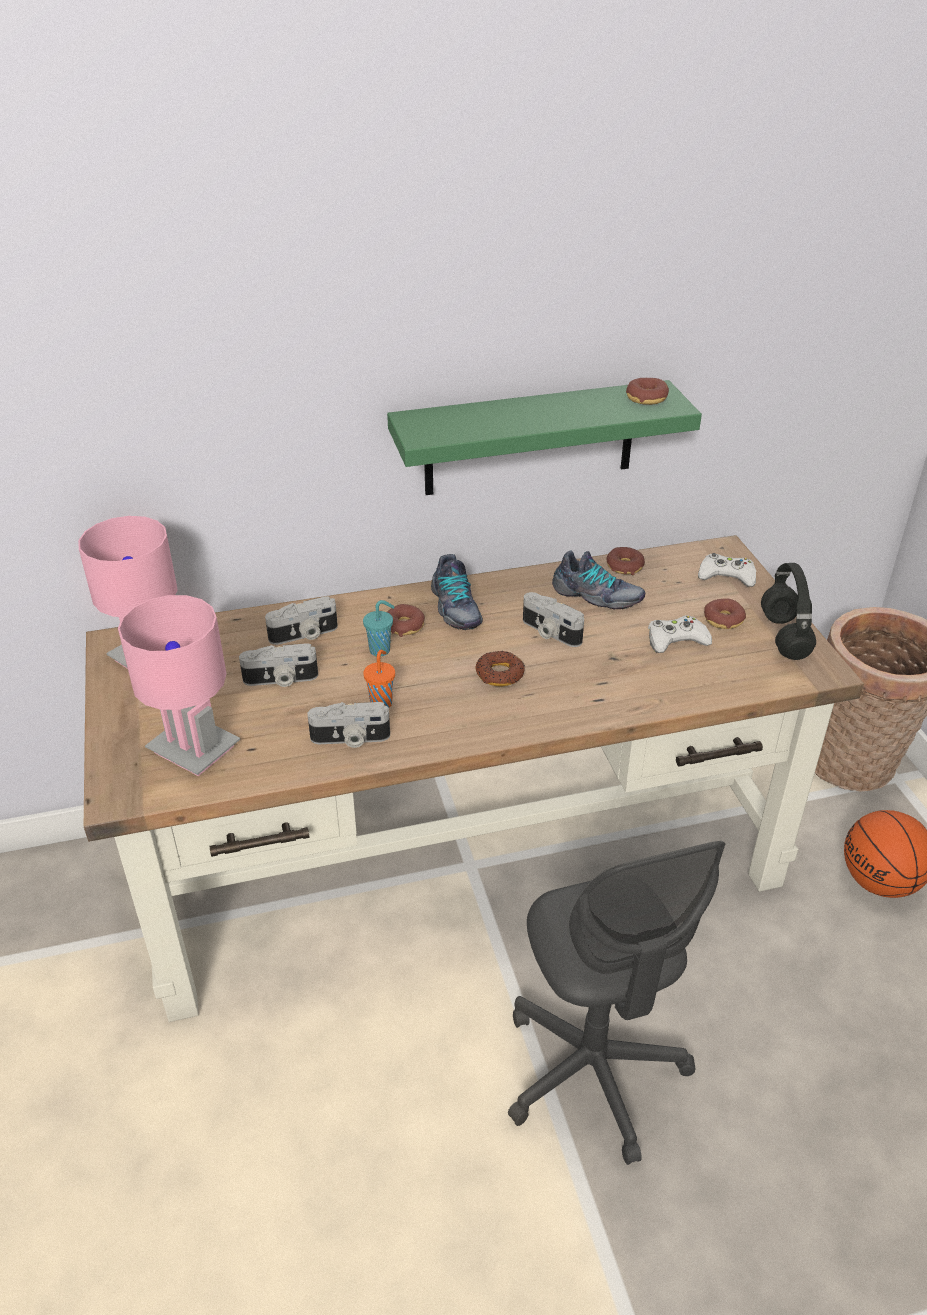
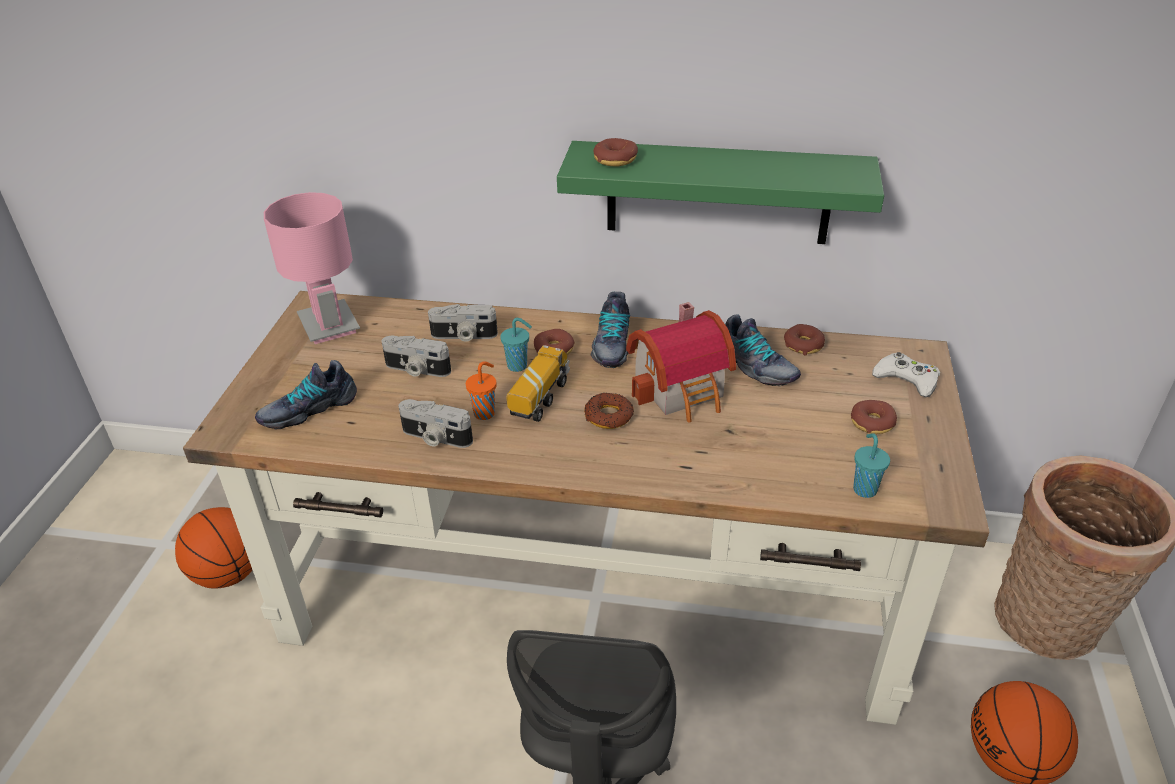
camera: 25 degrees right, 0 degrees up
(63, 974) = (228, 573): none -> basketball
(195, 749) = (308, 409): pink table lamp -> shoe
(424, 674) = (540, 398): none -> toy truck
(549, 632) = (683, 390): camera -> toy house
(646, 398) = (836, 170): donut -> donut (615, 160)
(676, 640) = (807, 430): white game controller -> none
(752, 676) = (864, 489): none -> turquoise cup
(785, 638) = (929, 459): black headphones -> none

